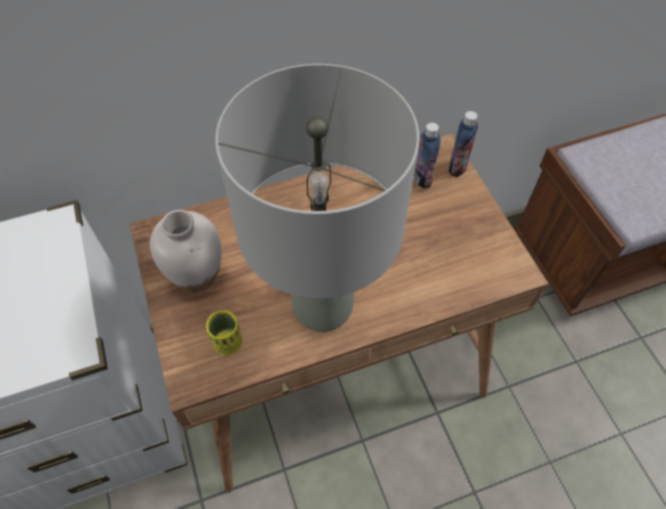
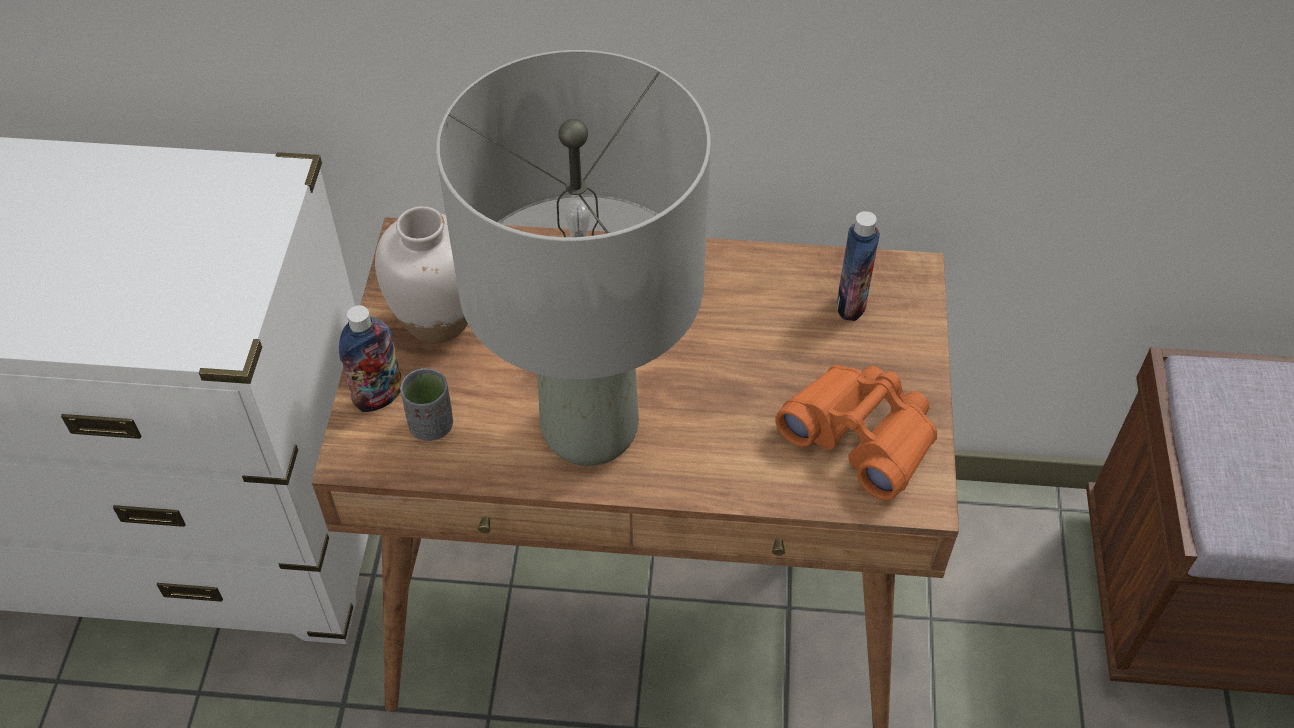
camera: 25 degrees right, 5 degrees down
(228, 342) = (431, 425): yellow cup -> grey cup
(457, 167) = (919, 307): bottle -> bottle (378, 396)
(470, 250) = (861, 436): none -> orange binoculars

